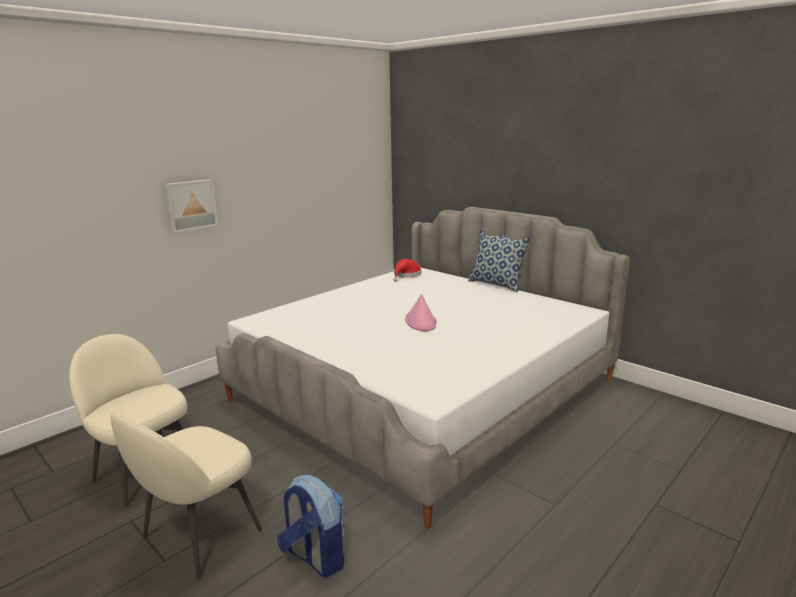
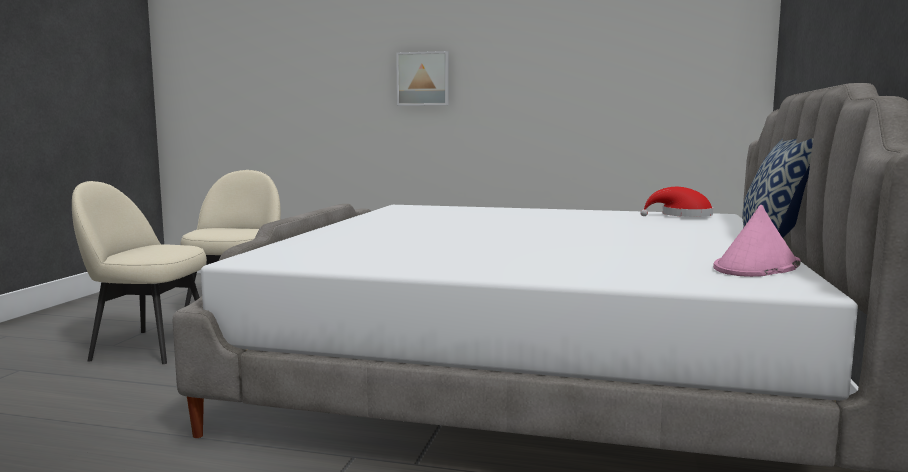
camera: 60 degrees right, 10 degrees down
(314, 557) = (124, 393): backpack -> none
(421, 321) = (510, 235): pink hat -> pink hat (756, 267)

